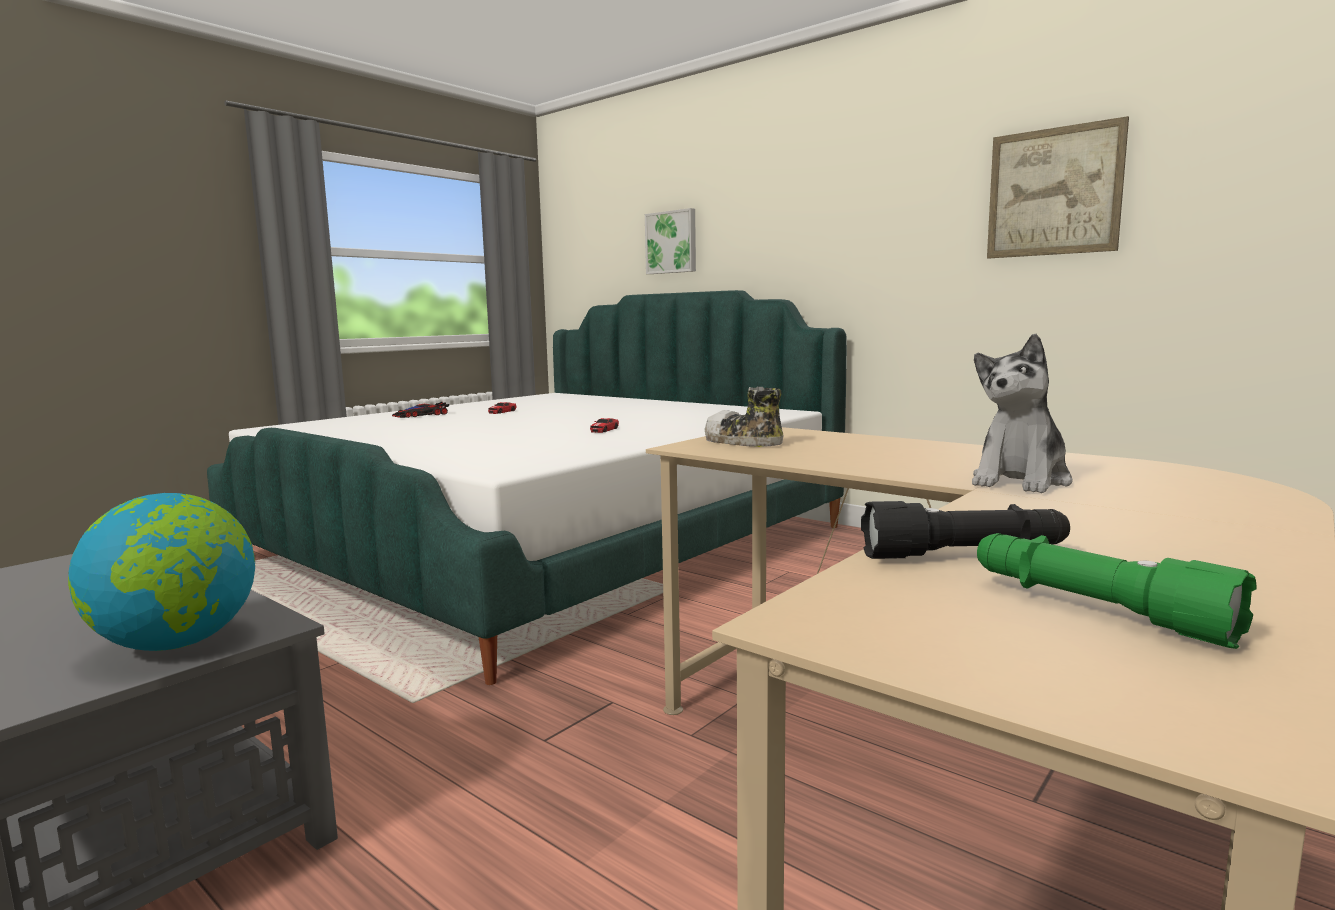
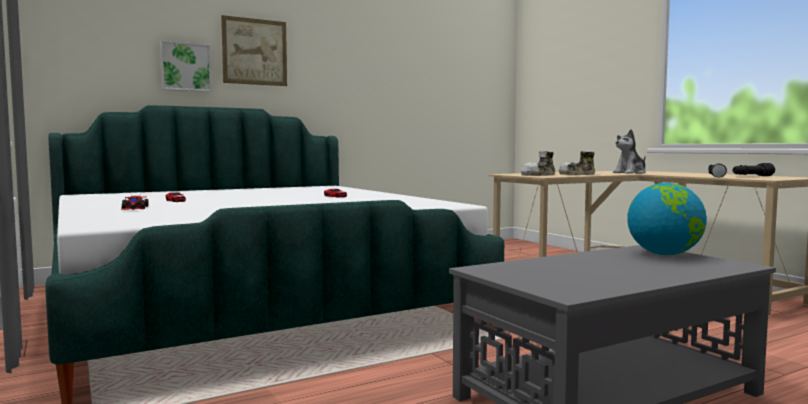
camera: 70 degrees left, 5 degrees down
(822, 455) = (576, 174): none -> shoe
(1021, 481) = (630, 173): plush toy -> plush toy turned 90 degrees clockwise
(1054, 192) = (421, 76): picture -> picture (254, 52)
(1095, 609) = (752, 176): green flashlight -> black flashlight

